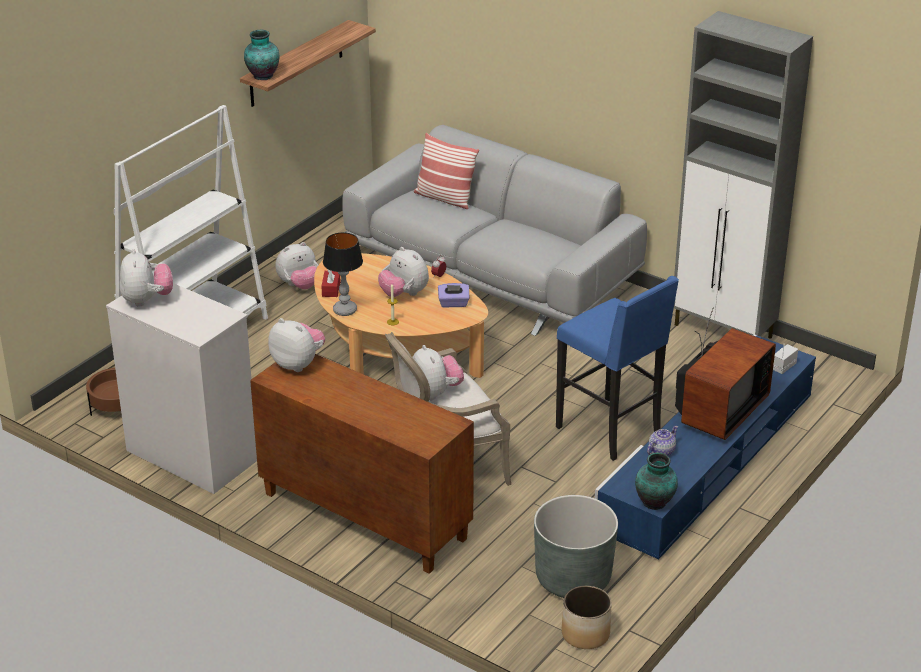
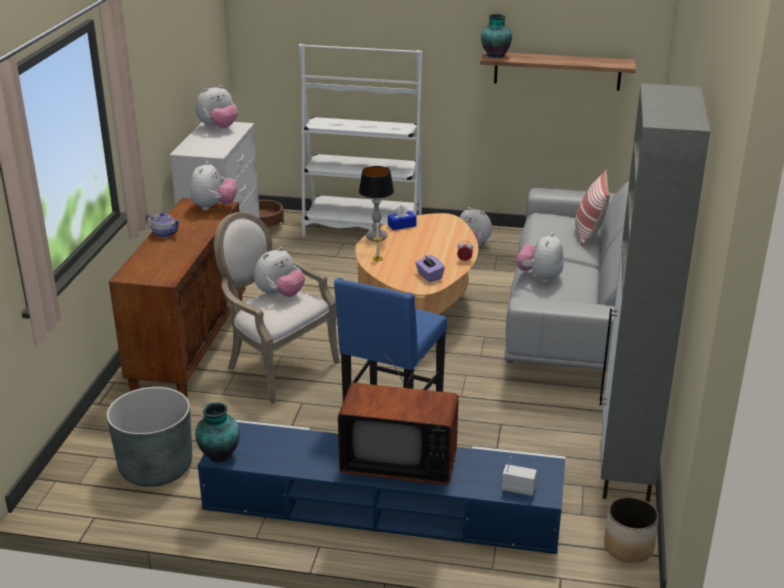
camera: 65 degrees right, 5 degrees down
(331, 289) = (402, 225): red tissue box -> blue tissue box
(404, 294) = (423, 253): plush toy -> plush toy (540, 277)
(585, 633) = (80, 493): planter -> planter (628, 547)
(661, 451) = (306, 441): teapot -> teapot (164, 234)

